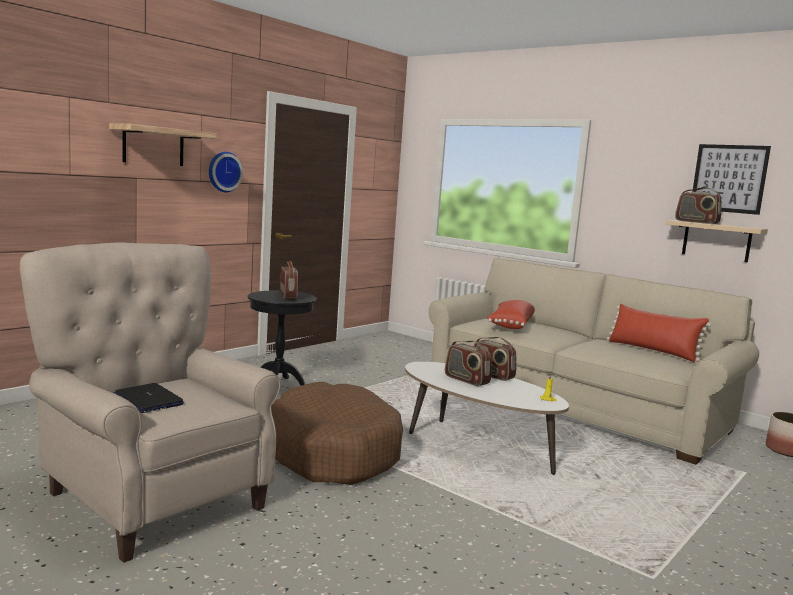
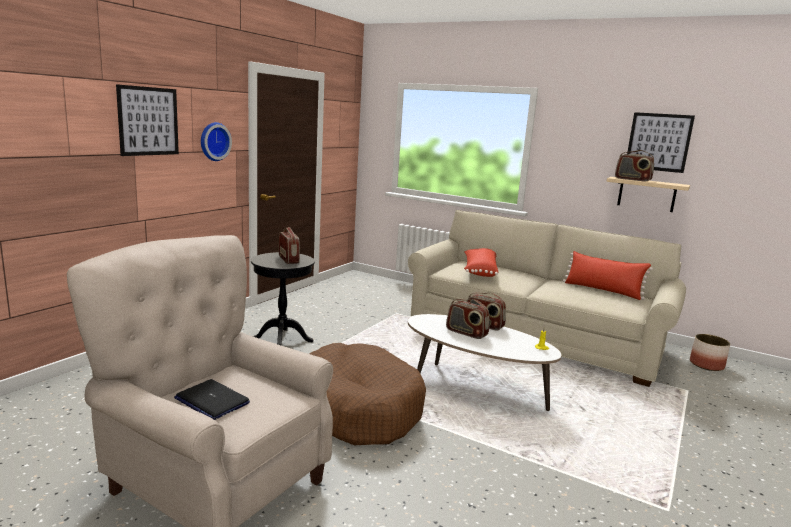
camera: 10 degrees left, 5 degrees up
(153, 146) = (148, 121): shelf -> picture

